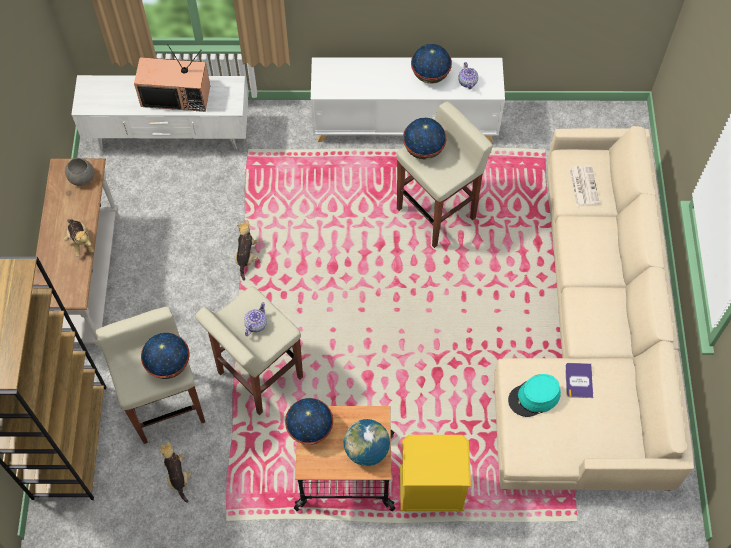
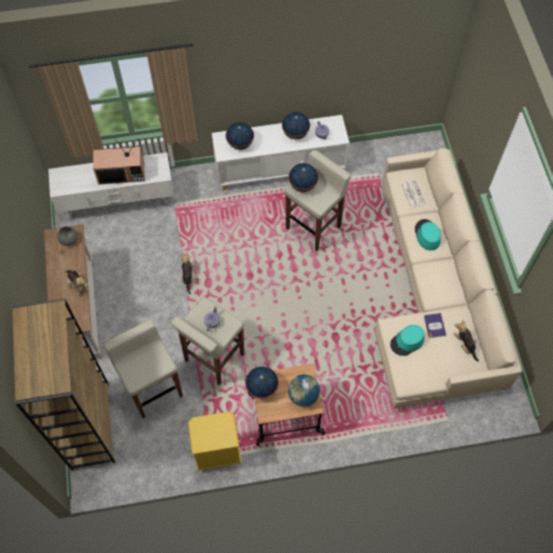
camera: 10 degrees left, 0 degrees up
(169, 364) = (157, 359): globe -> globe (240, 144)
(178, 475) = (171, 436): plush toy -> plush toy (464, 345)
(430, 491) = (346, 417): yellow nightstand -> yellow nightstand (217, 452)
(593, 248) = (427, 235): none -> turquoise hat

